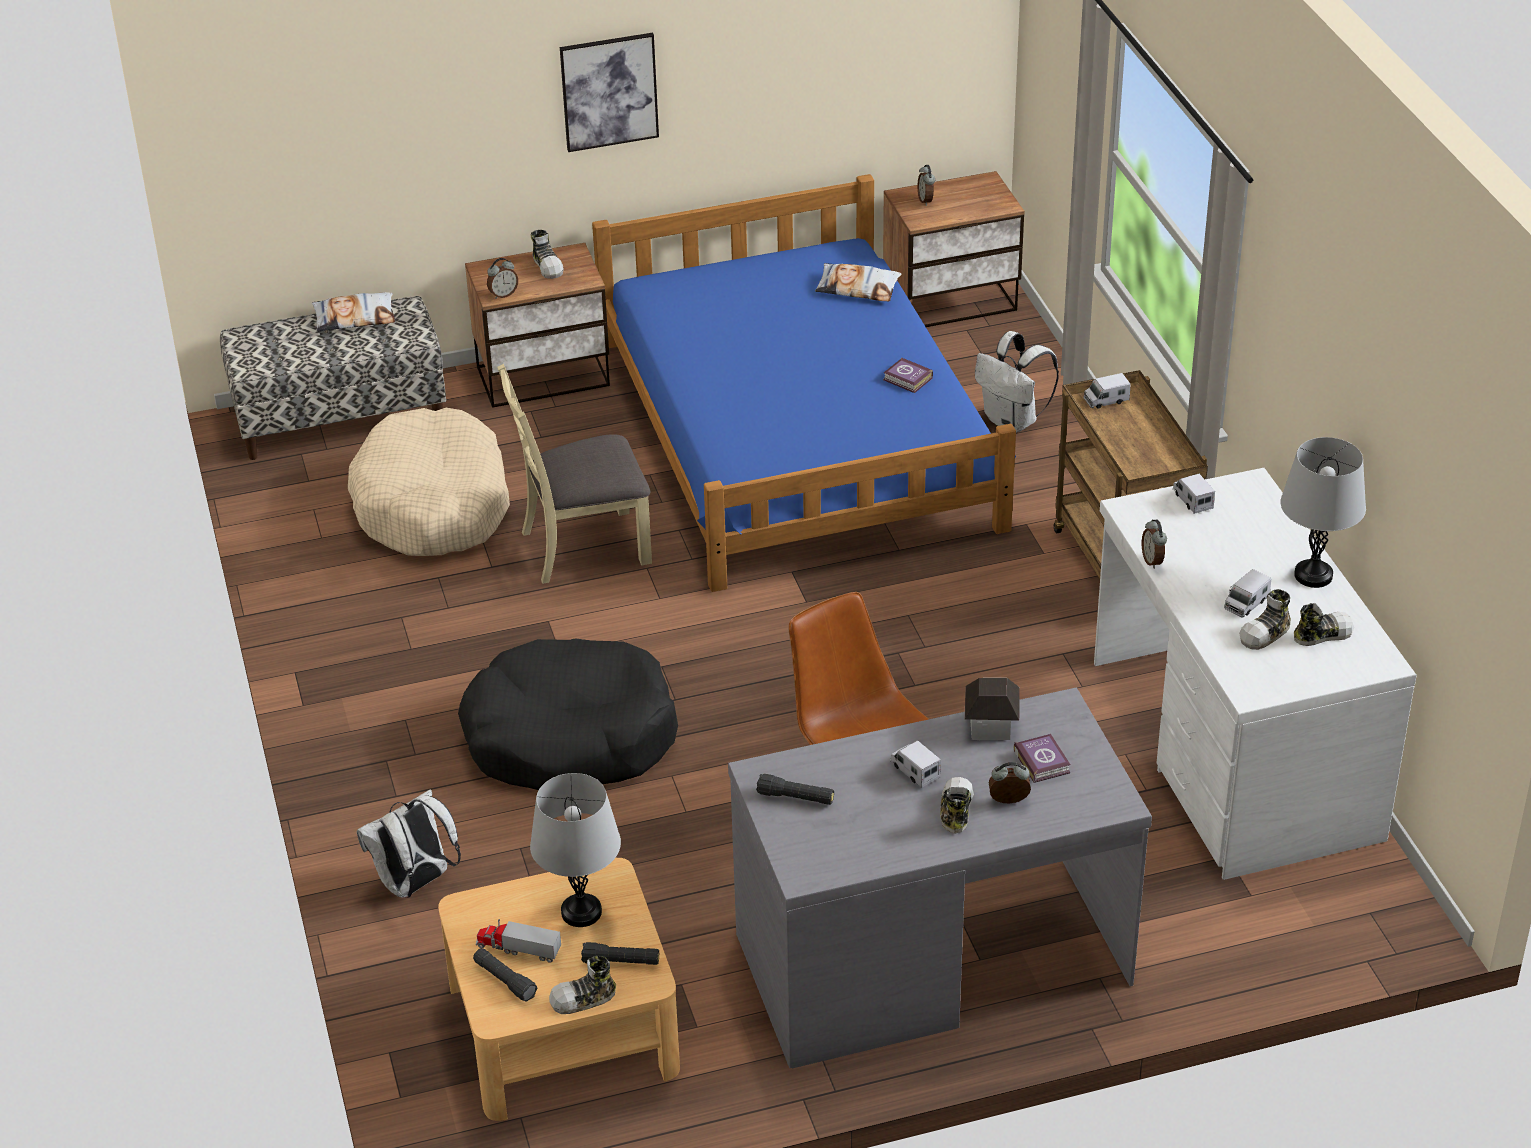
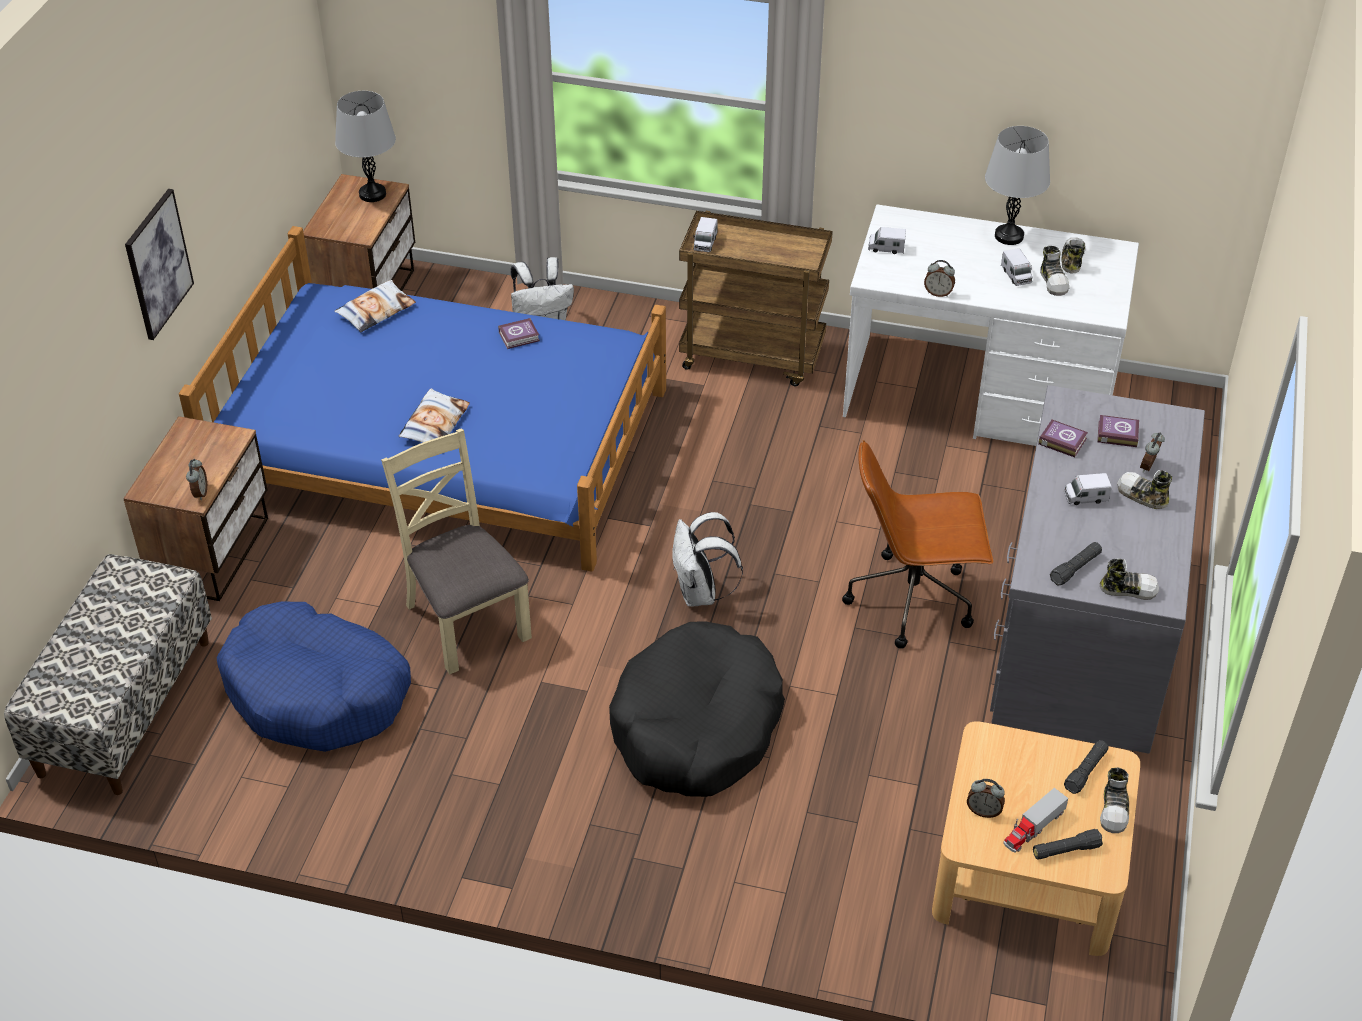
camera: 60 degrees left, 5 degrees up
(355, 317) = (92, 608): pillow -> pillow (434, 424)
(415, 884) = (802, 897): white backpack -> white backpack (700, 594)
(433, 505) = (317, 693): beige dog bed -> blue dog bed
(548, 266) = (188, 450): shoe -> shoe (1128, 589)
(581, 912) = (1015, 773): grey table lamp -> grey table lamp (372, 194)
(584, 546) = (465, 621): beige chair -> beige chair turned 135 degrees clockwise
(926, 200) = (339, 221): alarm clock -> alarm clock (983, 811)
(991, 725) = (1061, 441): toy house -> book

